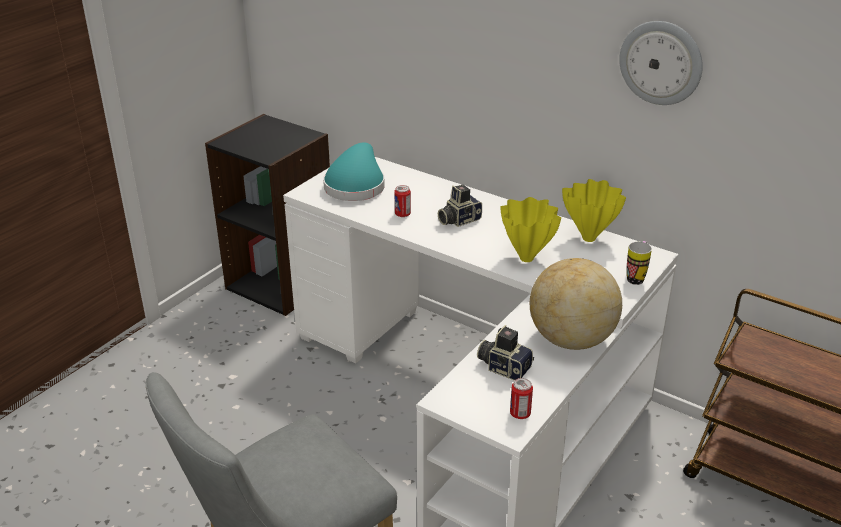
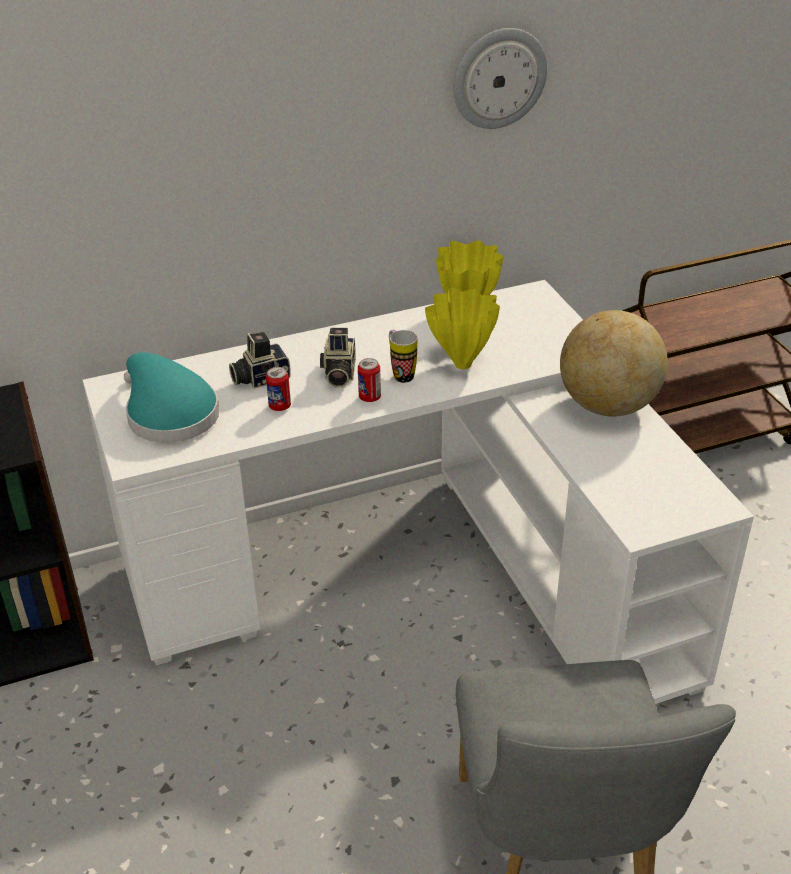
camera: 55 degrees left, 5 degrees up
(504, 367) = (616, 466): camera -> camera (260, 378)
(520, 414) = (698, 489): can -> can (369, 397)
(636, 277) = (561, 318): mug -> mug (400, 373)

